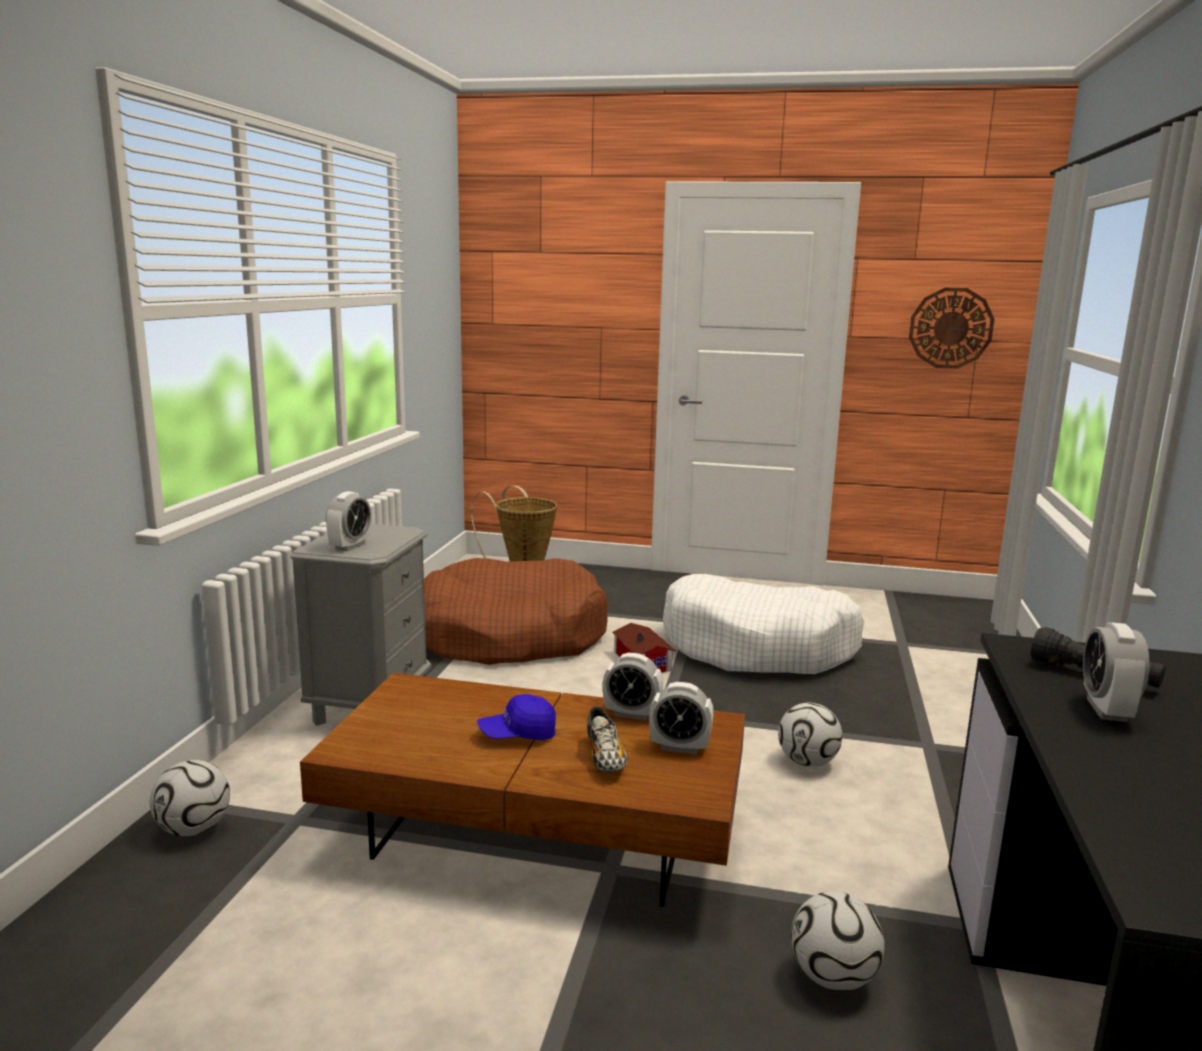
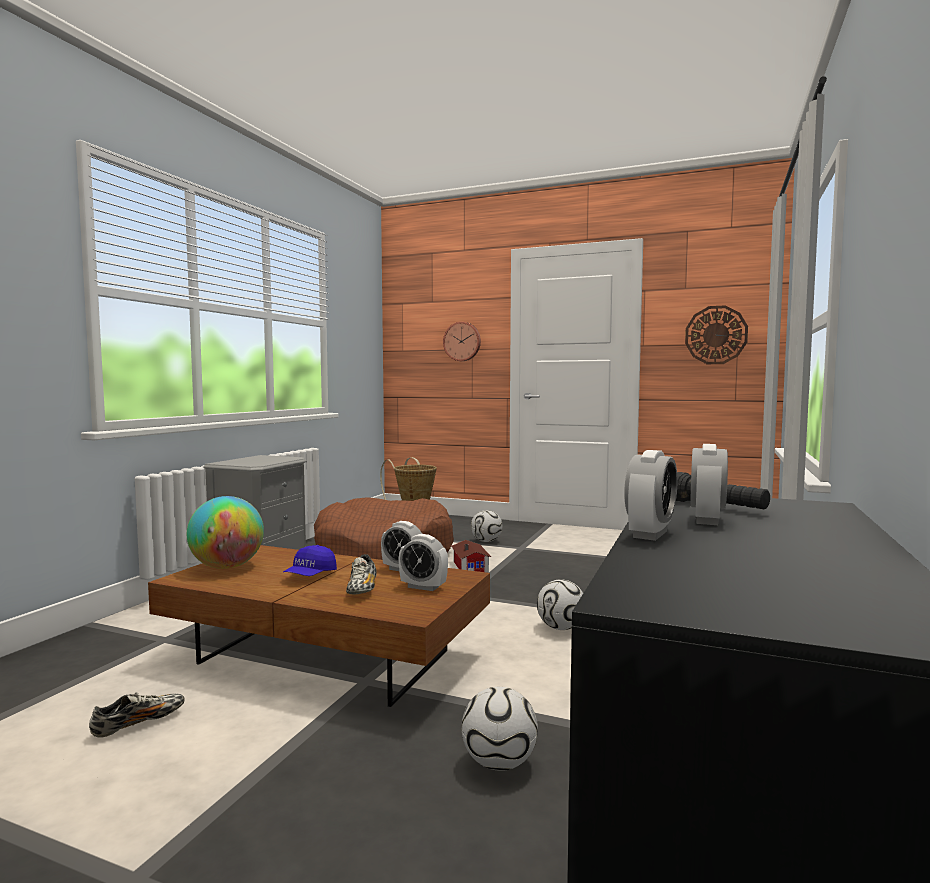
camera: 10 degrees right, 10 degrees down
(194, 829) = (94, 640): football -> football (486, 541)
(350, 546) = (245, 462): alarm clock -> alarm clock (650, 534)
(356, 965) = (139, 723): none -> shoe
(389, 723) = (227, 567): none -> globe
(517, 734) = (310, 576): blue cap -> blue cap turned 60 degrees counterclockwise
(587, 316) = (462, 341): none -> wall clock
(758, 647) = (563, 562): white dog bed -> none

